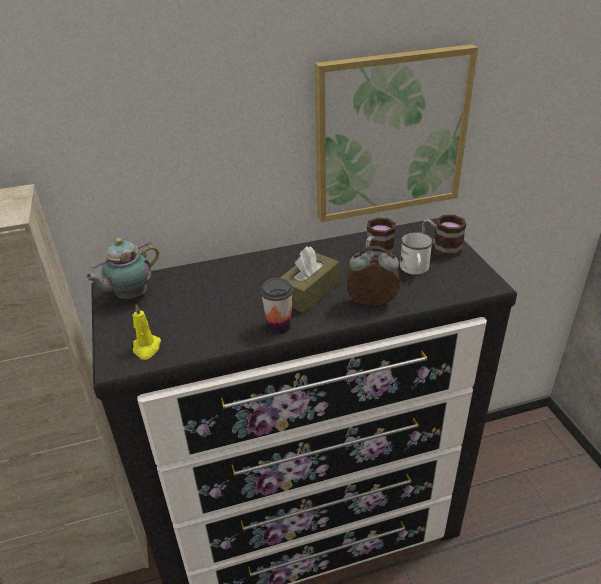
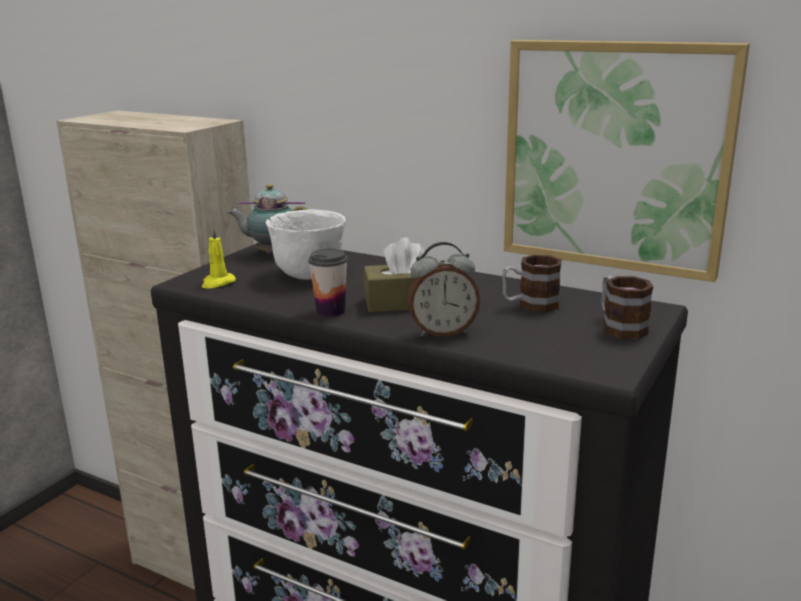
camera: 45 degrees right, 15 degrees down
(199, 302) = (307, 274): none -> white bowl
(372, 304) = (442, 332): alarm clock -> alarm clock turned 120 degrees clockwise
(415, 269) = (547, 329): white mug -> none

